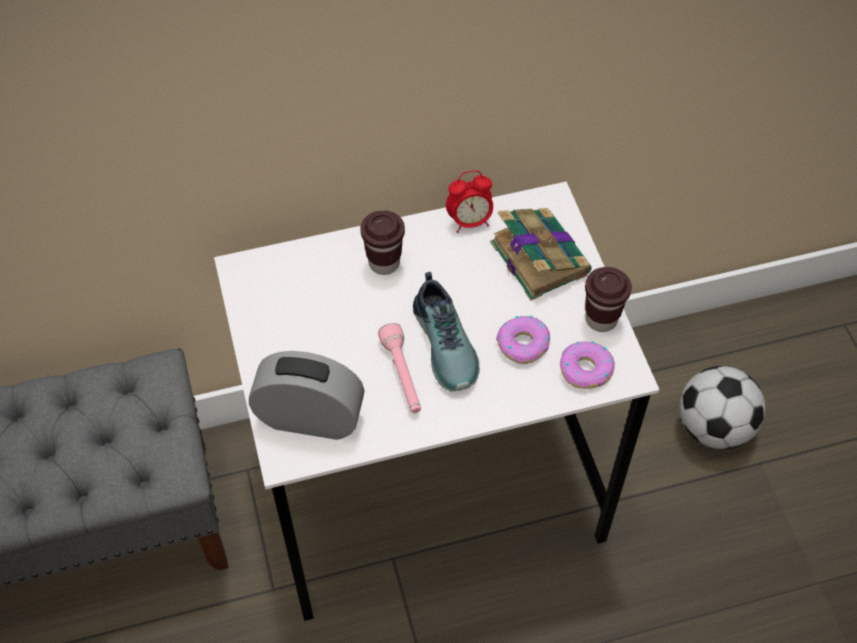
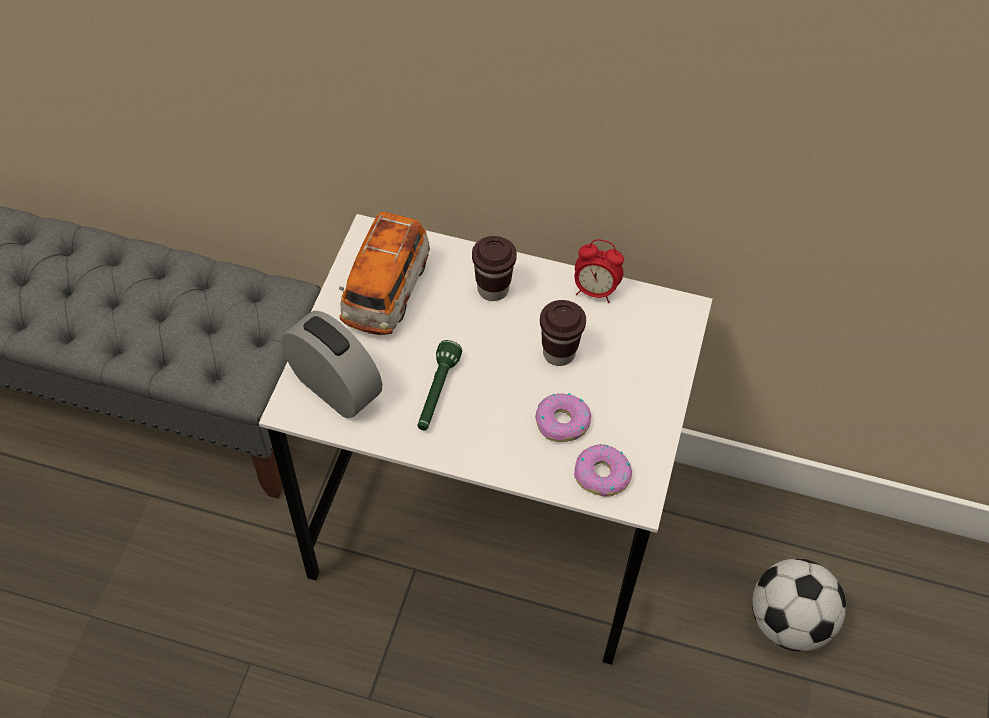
camera: 30 degrees right, 0 degrees up
(293, 312) = (386, 291): none -> toy car
(402, 375) = (437, 393): pink flashlight -> green flashlight
(447, 343) = (496, 386): shoe -> none
(538, 256) = (634, 352): book -> none
(601, 319) = (650, 438): brown cup -> brown cup (559, 353)

